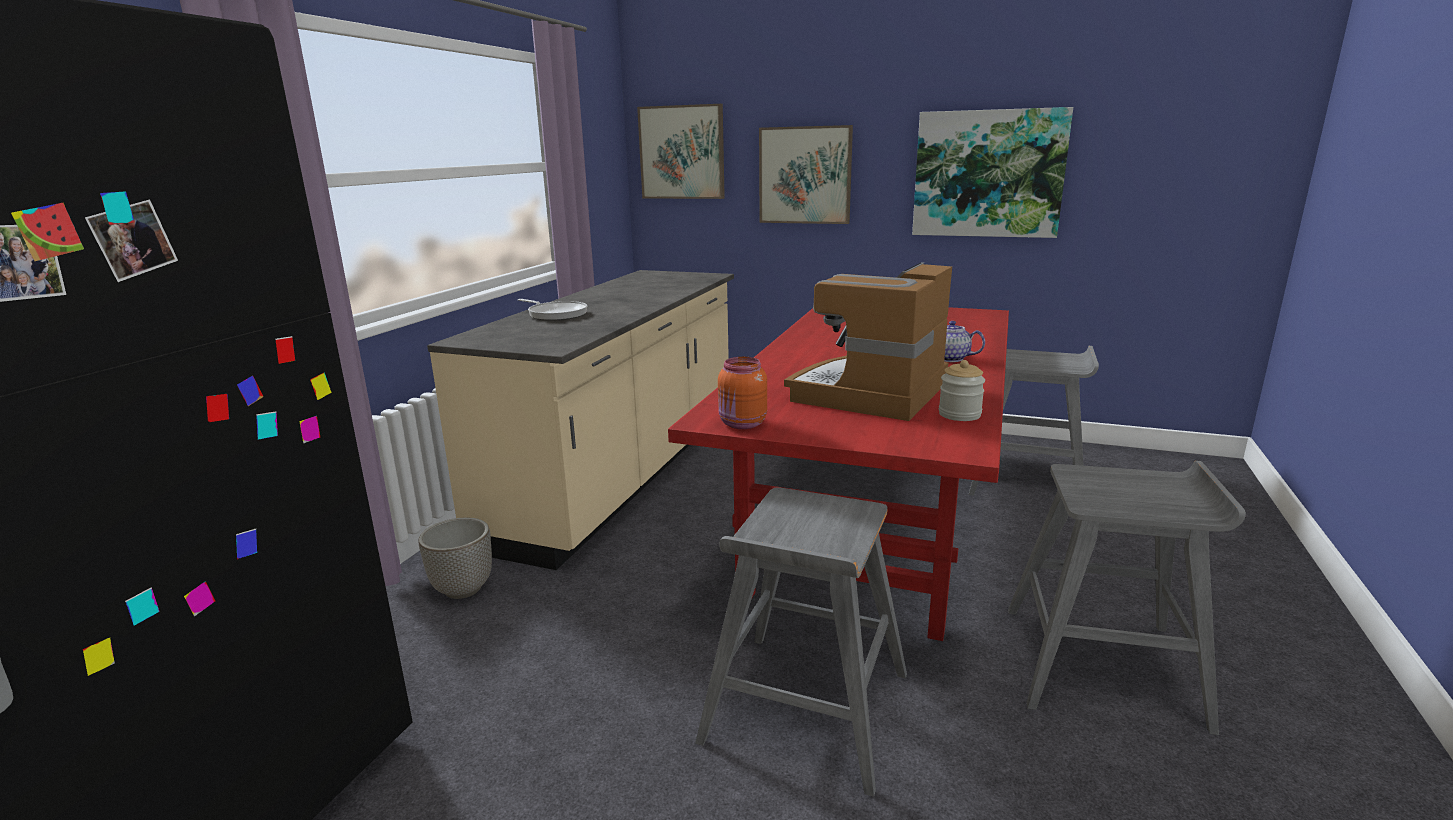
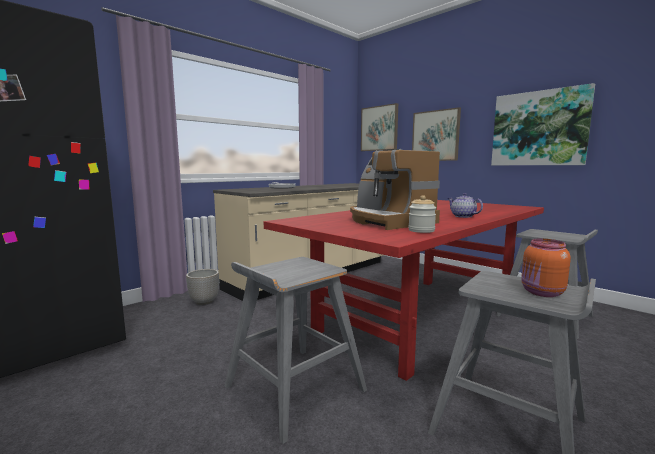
camera: 25 degrees right, 10 degrees down
(742, 424) = (298, 223): orange jar -> orange jar (542, 293)
(871, 393) = (388, 221): coffee machine -> coffee machine turned 90 degrees counterclockwise

